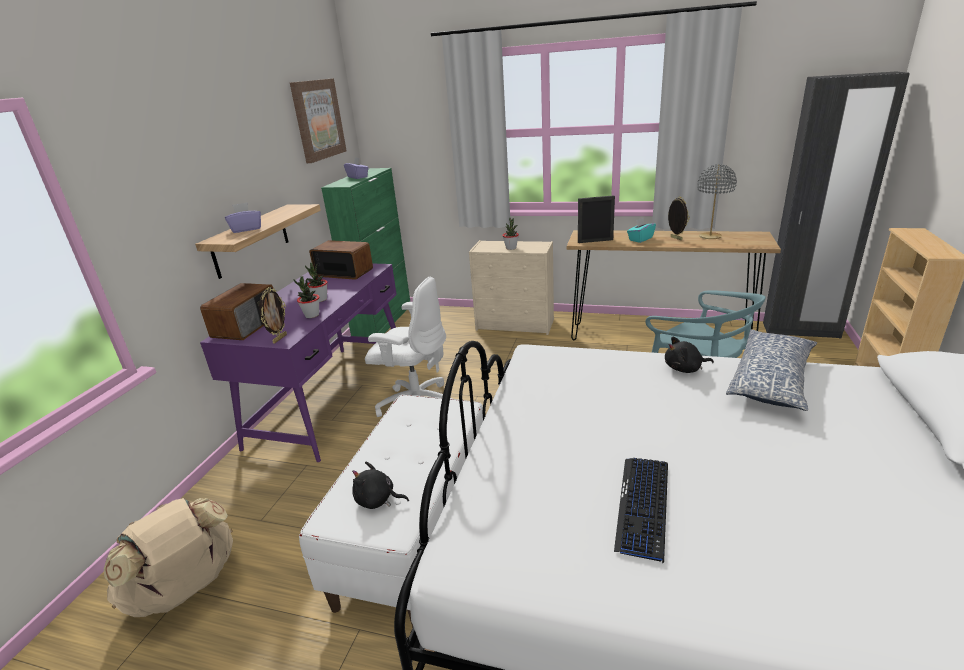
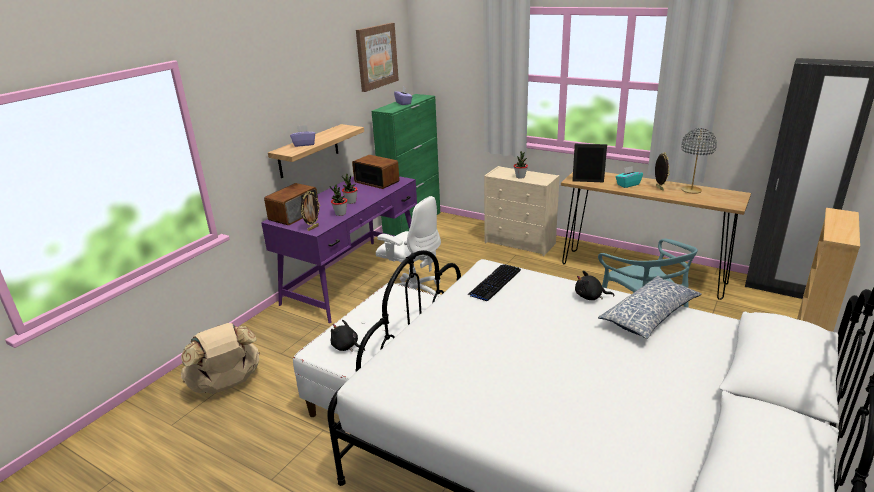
camera: 15 degrees right, 0 degrees up
(643, 506) = (496, 376): keyboard -> keyboard (494, 283)

